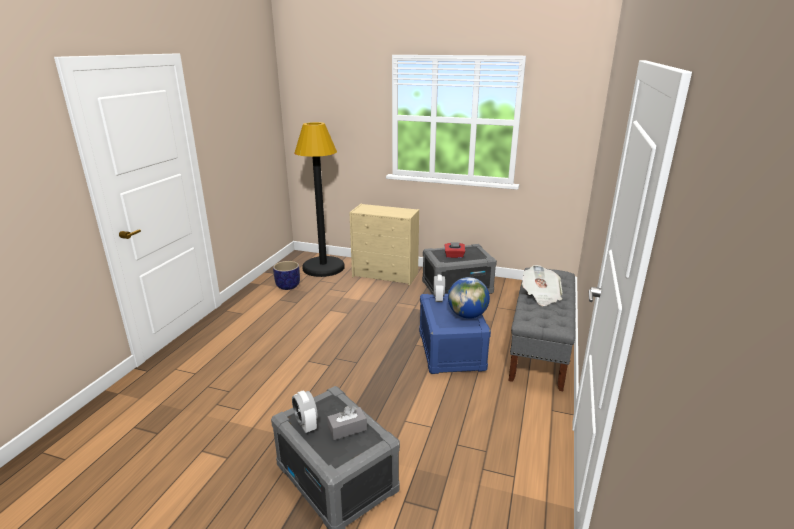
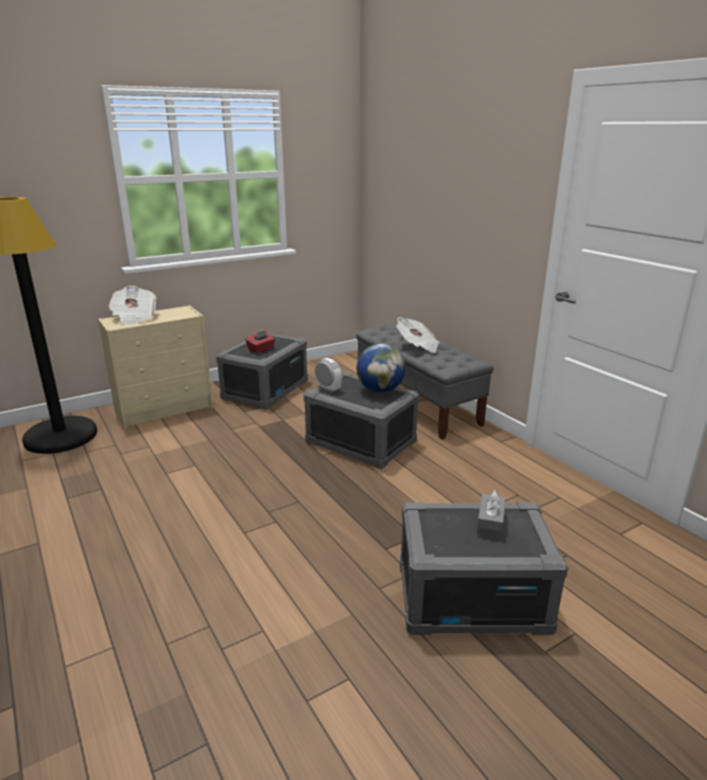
camera: 50 degrees left, 0 degrees up
(288, 286) = (47, 478): planter -> none
(306, 424) = (456, 546): alarm clock -> none
(376, 208) = (134, 318): none -> newspaper
(450, 350) = (360, 442): blue storage box -> grey storage box

